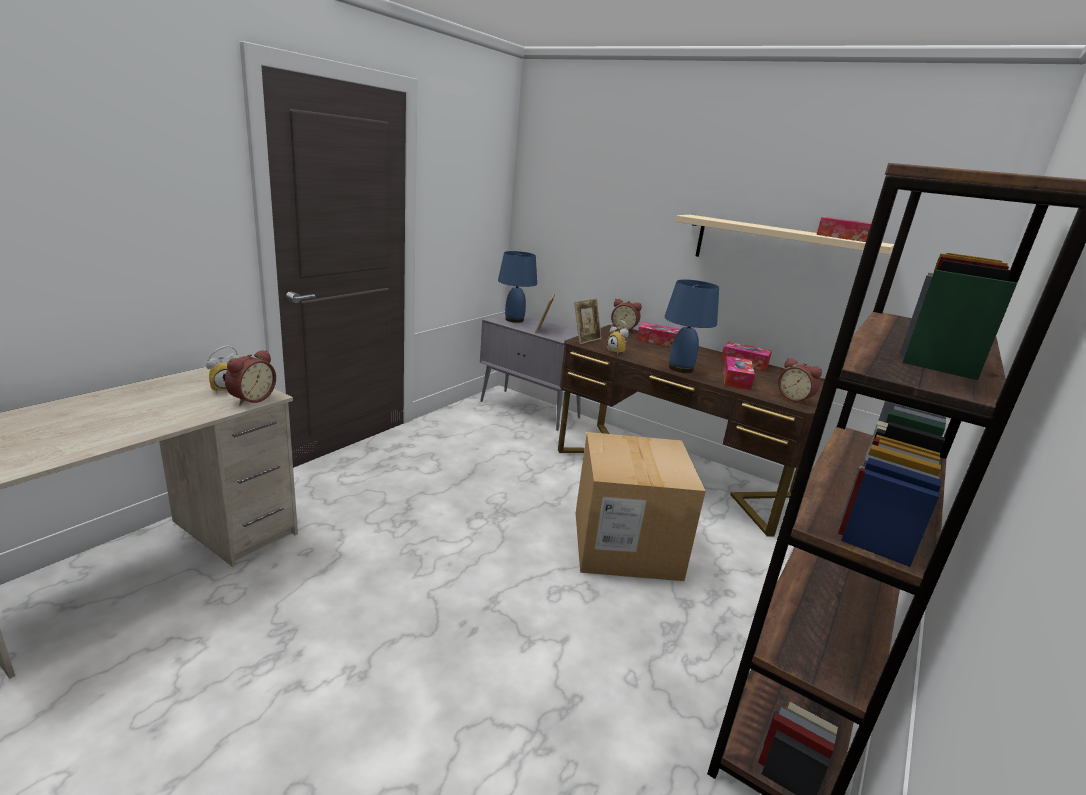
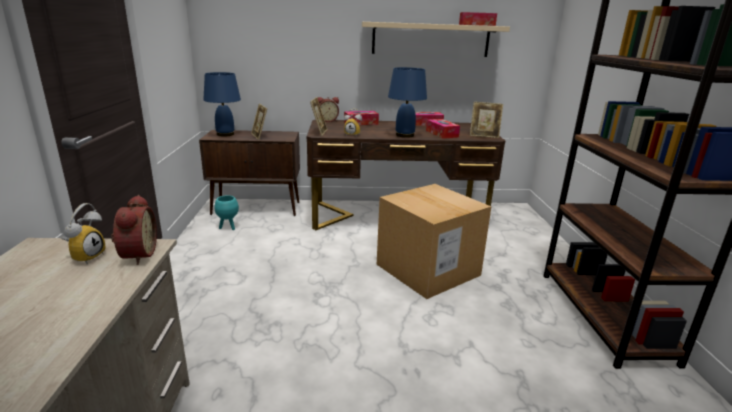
camera: 35 degrees left, 0 degrees up
(481, 419) = (228, 227): none -> turquoise planter
(530, 410) = (257, 208): grey cabinet -> brown cabinet
(795, 398) = (484, 136): alarm clock -> picture frame

